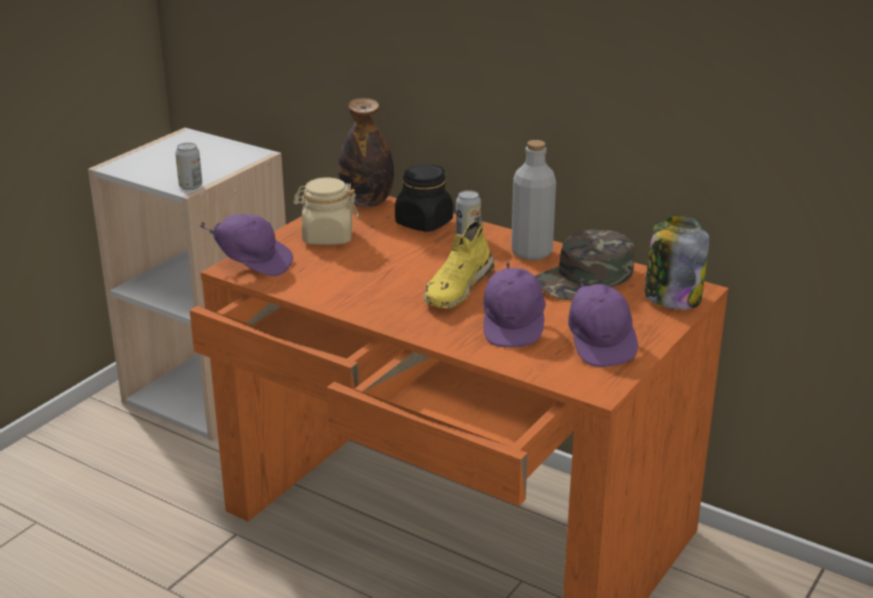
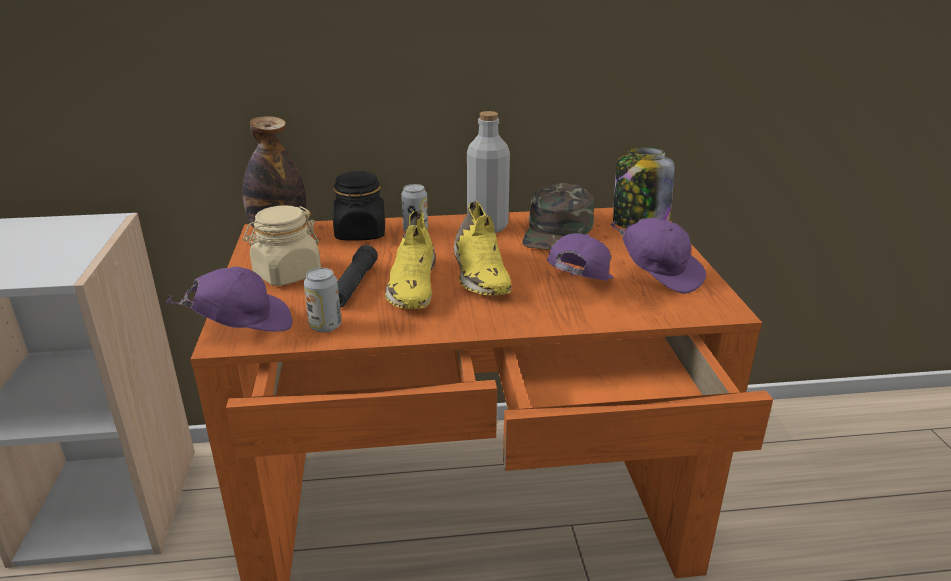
camera: 40 degrees left, 0 degrees up
(190, 186) = (70, 271): can -> can (325, 326)
(358, 262) = (353, 285): none -> black flashlight
(397, 277) = (412, 285): none -> yellow shoe
(513, 326) = (577, 287): purple cap -> purple cap turned 120 degrees counterclockwise

